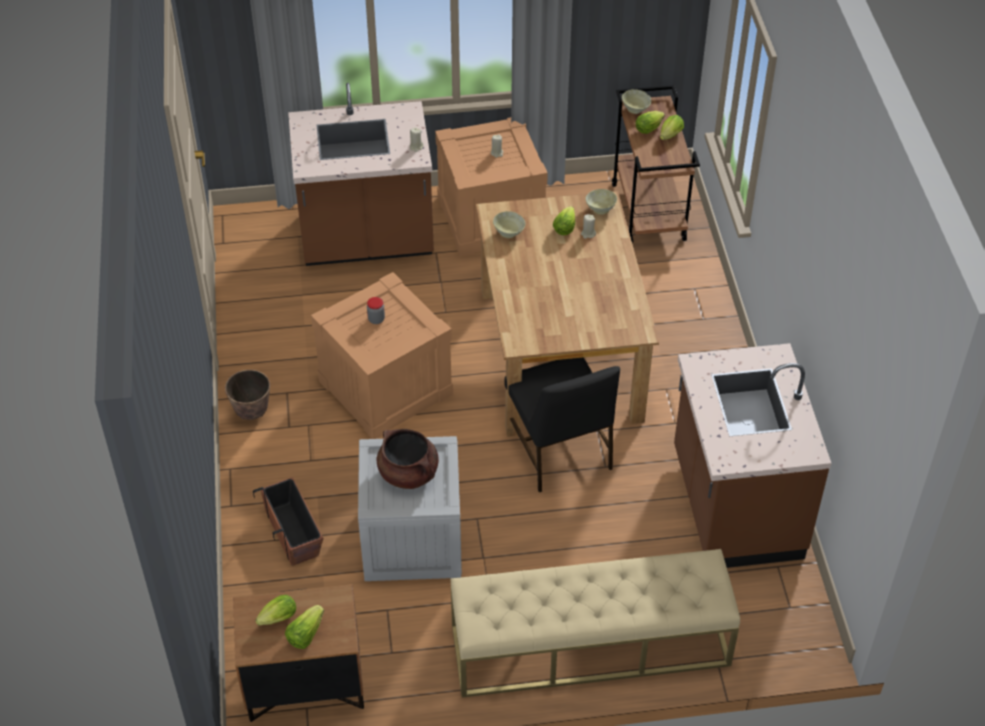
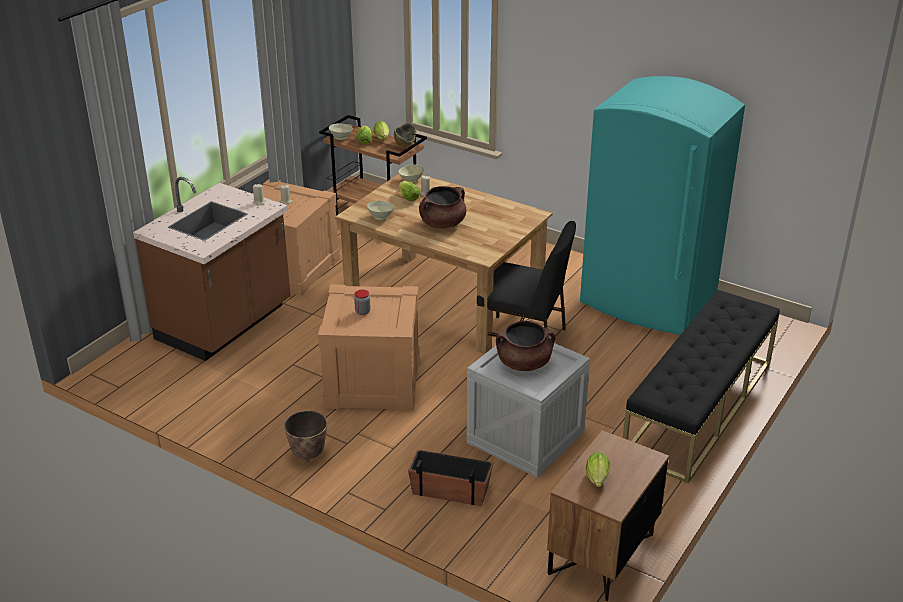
camera: 50 degrees left, 15 degrees down
(305, 634) = (626, 472): lettuce -> none
(545, 280) = (442, 224): none -> brown cooking pot
(589, 645) = (699, 408): beige bench -> black bench
(679, 158) = (405, 144): none -> bowl
(734, 505) = (648, 301): brown counter -> turquoise fridge

